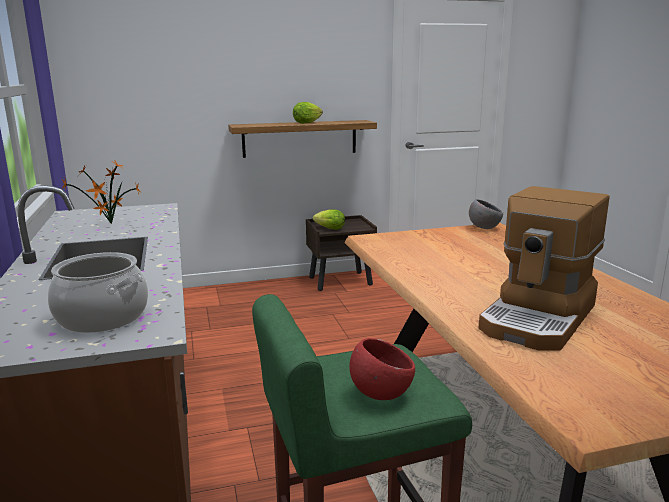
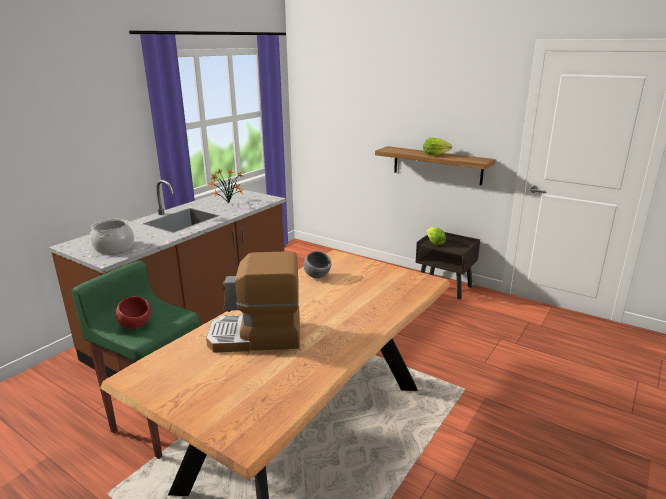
camera: 50 degrees right, 5 degrees up
(484, 228) = (421, 278): grey bowl -> grey bowl (317, 276)

